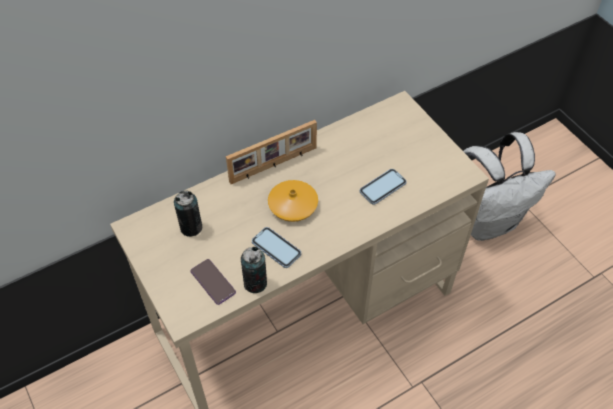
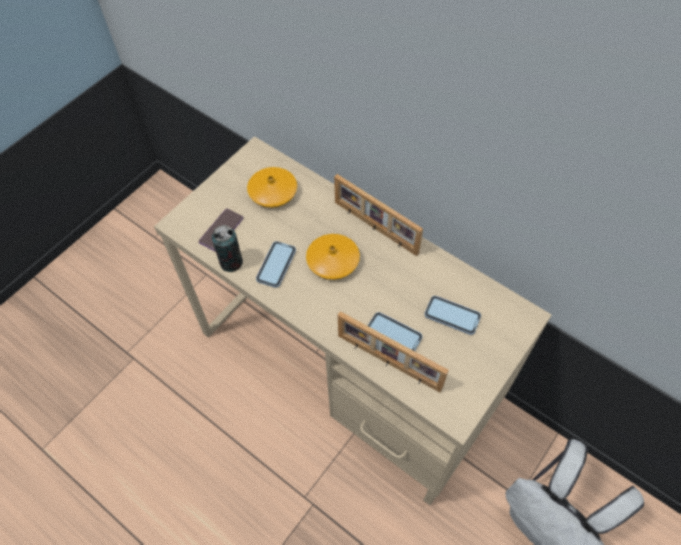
camera: 70 degrees right, 5 degrees up
(191, 227) = (273, 192): can -> orange vase
(382, 146) = (452, 316): none -> phone
(407, 199) = (388, 363): none -> picture frame

